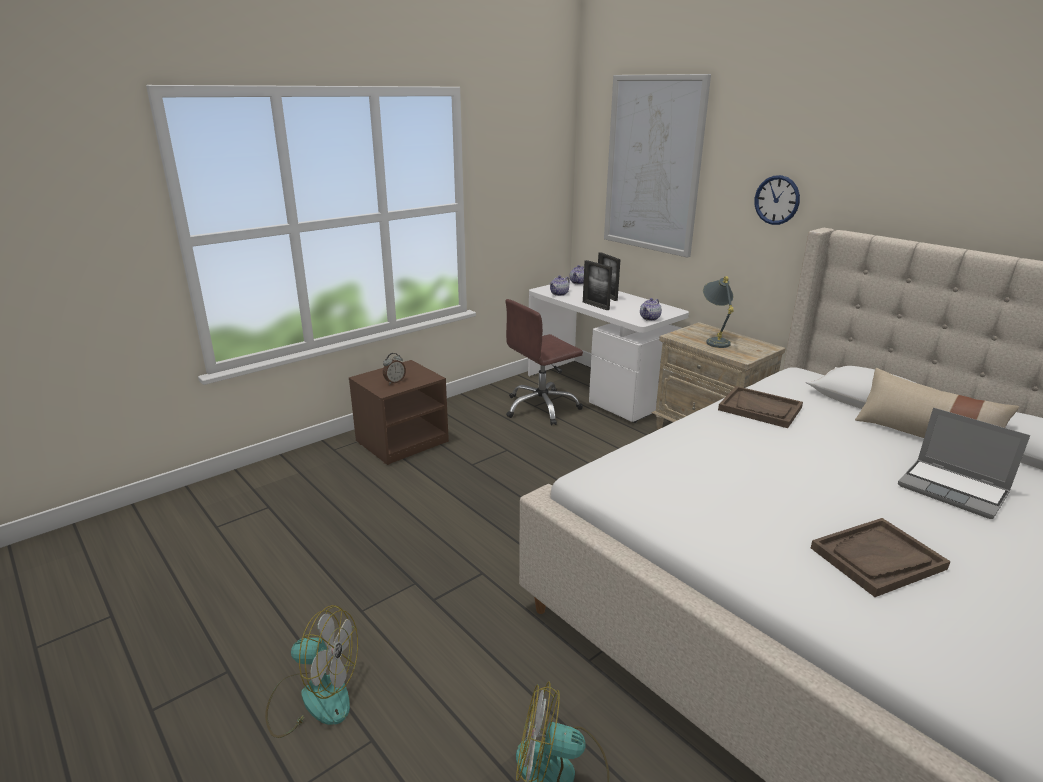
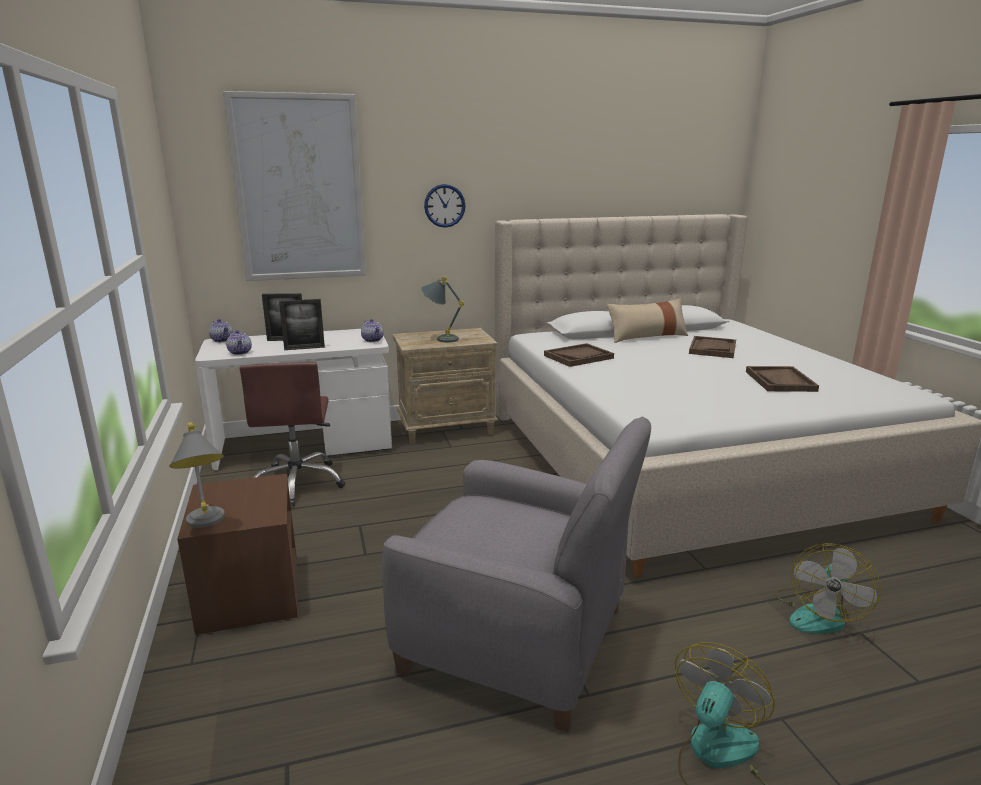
camera: 65 degrees left, 5 degrees down
(366, 378) = (206, 525): none -> grey table lamp
(394, 381) = (248, 506): alarm clock -> none
(407, 561) = (518, 641): none -> grey armchair
(954, 490) = (712, 349): laptop -> brown tray

